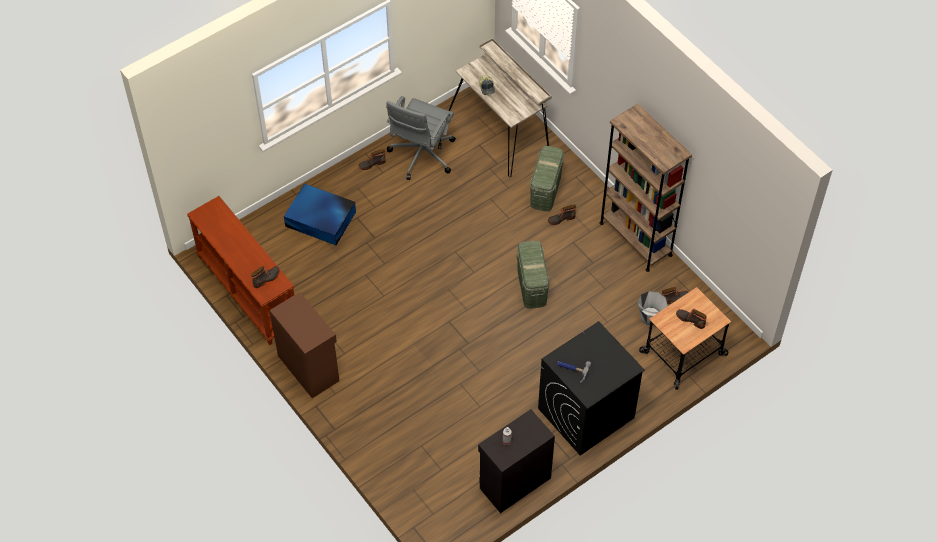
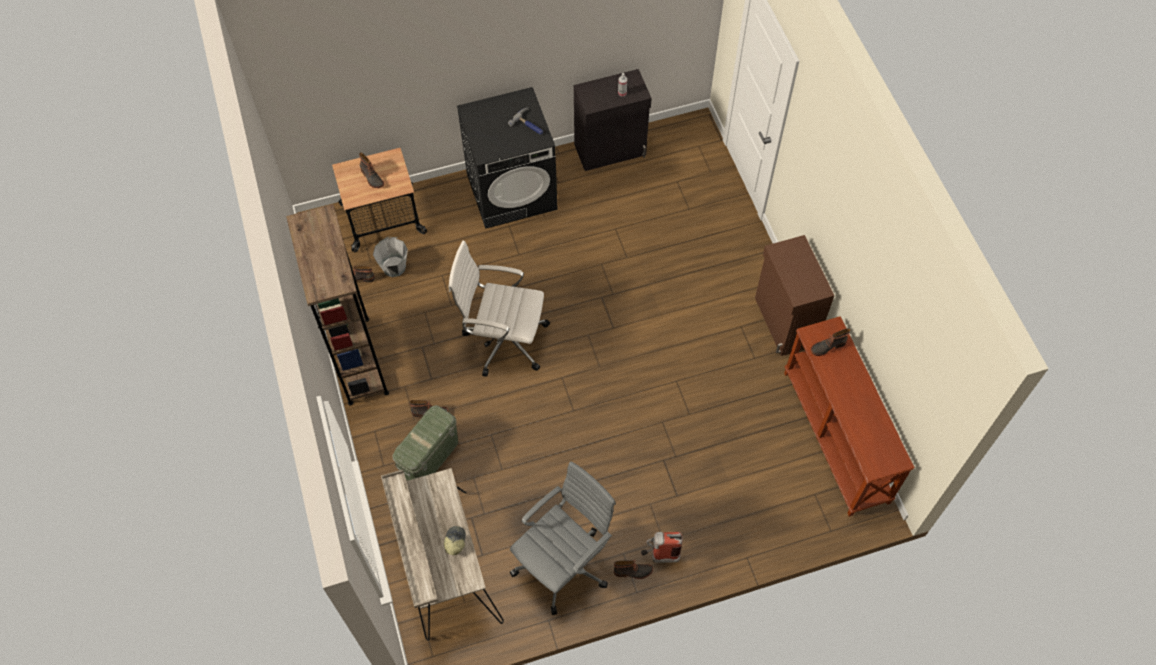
camera: 160 degrees left, 5 degrees up
(321, 220) = (722, 507): blue storage box -> none
(356, 178) = (660, 556): none -> fire extinguisher
(532, 286) = (503, 339): green storage box -> white office chair

